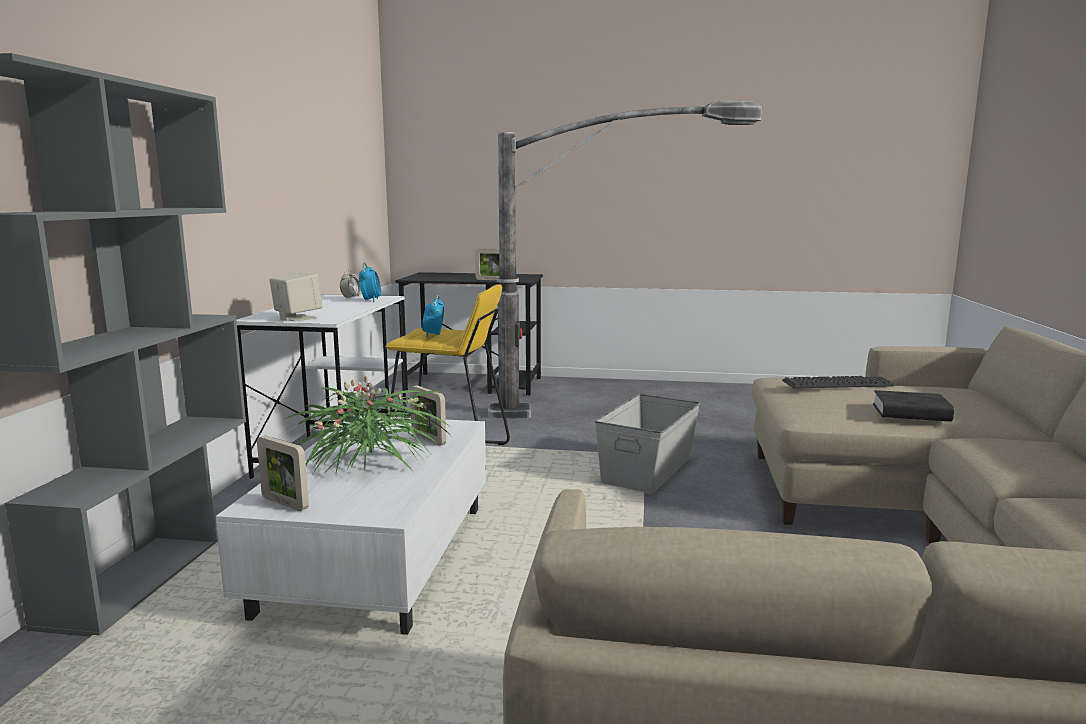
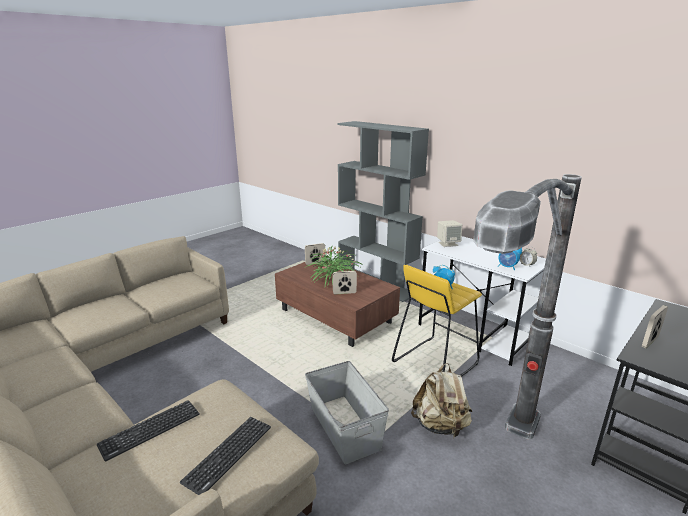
camera: 125 degrees right, 10 degrees up
(377, 559) = (335, 316): white coffee table -> brown coffee table
(567, 437) = (440, 426): none -> beige backpack
(911, 413) = (150, 429): black book -> keyboard

